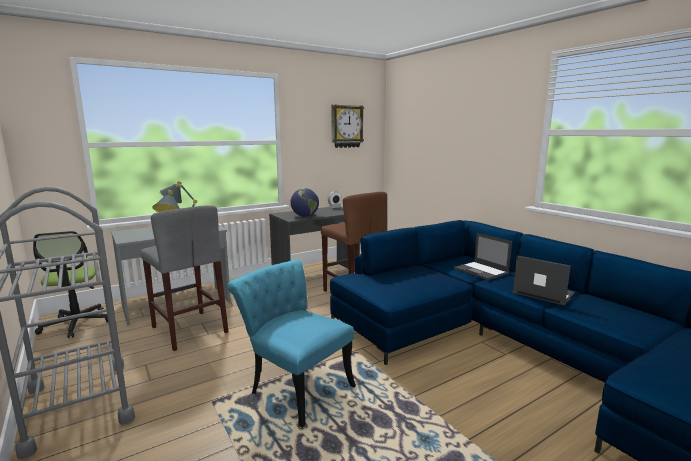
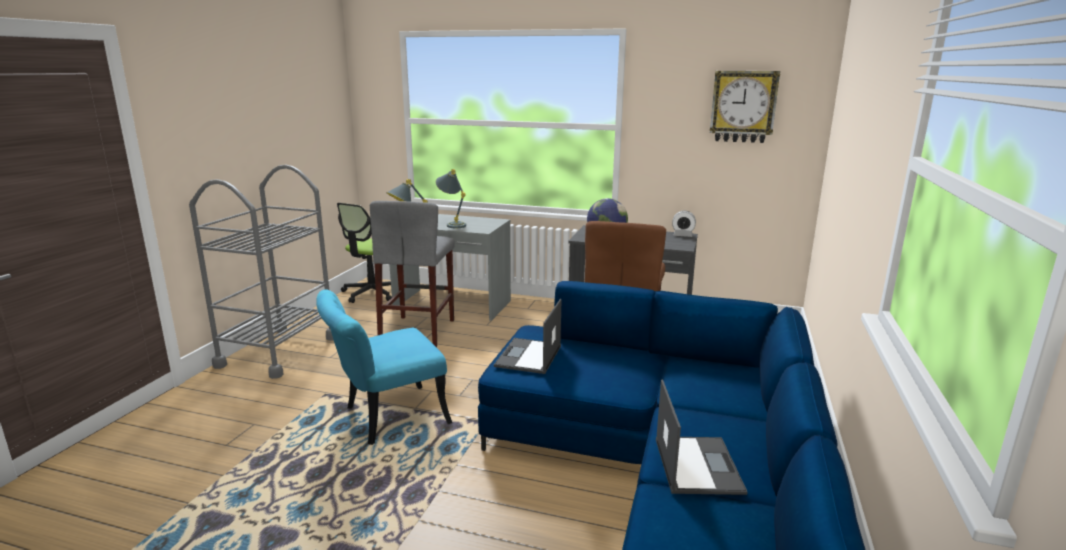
camera: 50 degrees right, 5 degrees up
(295, 386) = (386, 418): turquoise chair -> turquoise chair turned 120 degrees counterclockwise
(481, 271) = (707, 397): laptop -> laptop (528, 356)

